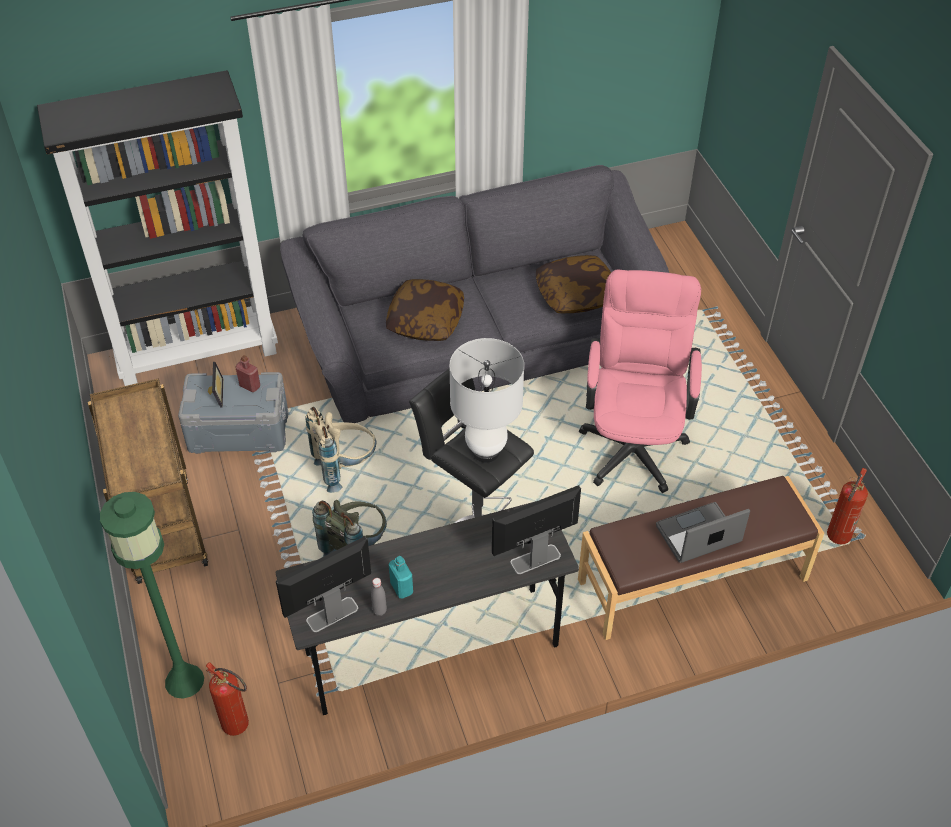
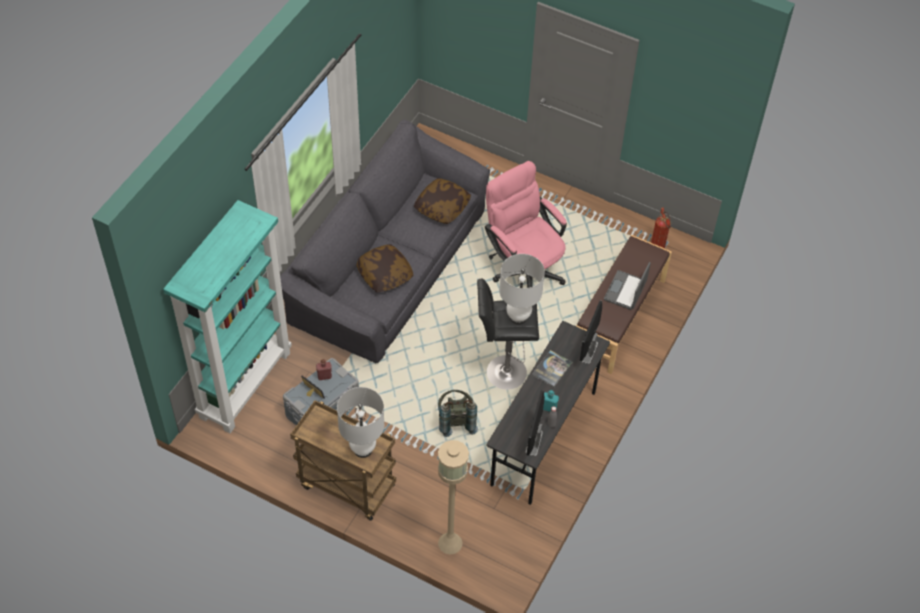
camera: 45 degrees left, 5 degrees up
(141, 469) = (363, 450): none -> white table lamp
(184, 680) = (449, 543): green floor lamp -> beige floor lamp
(198, 352) = (245, 384): black bookcase -> turquoise bookcase
(240, 727) = (500, 540): fire extinguisher -> none
(345, 467) = (401, 385): beige backpack -> none
(462, 545) = (552, 369): none -> book

